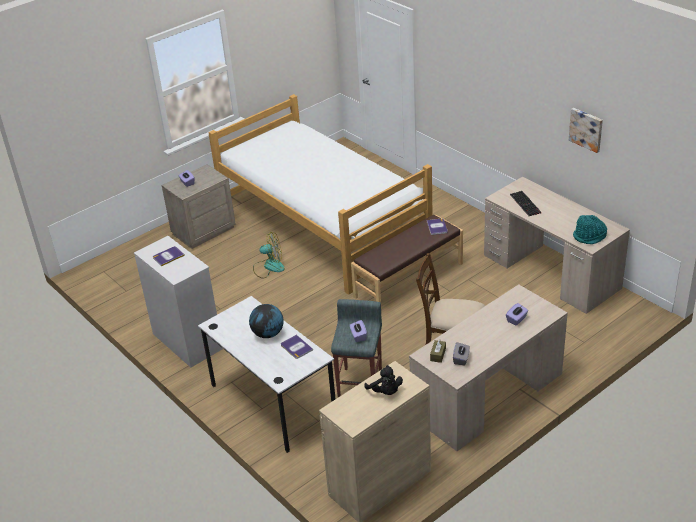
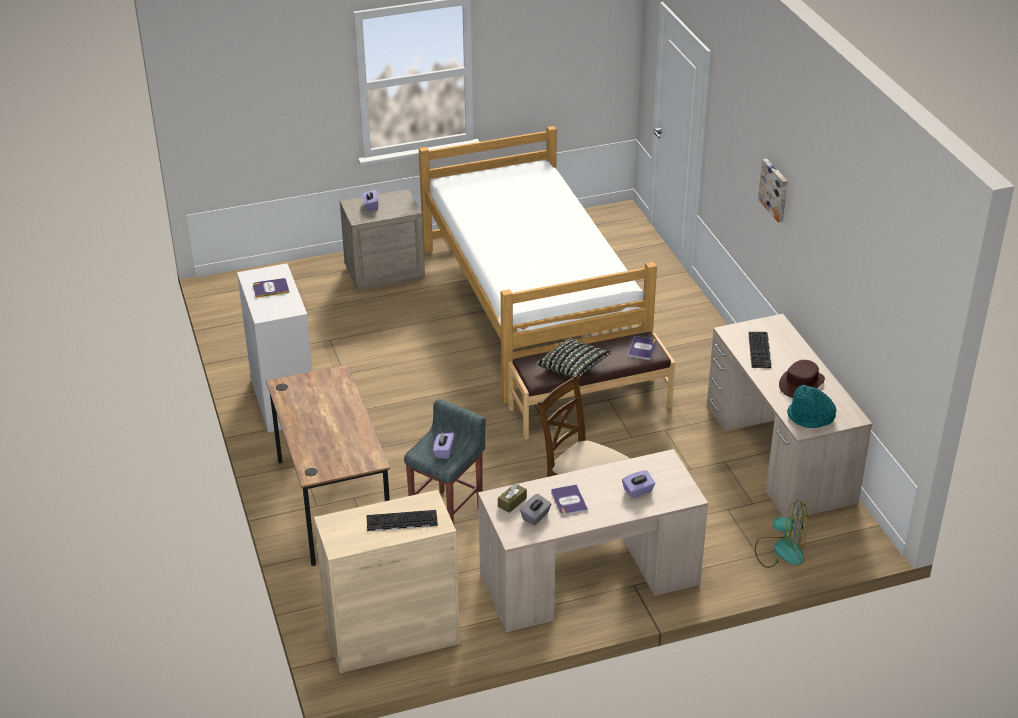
camera: 20 degrees right, 0 degrees up
(268, 334) = (335, 415): globe -> none
(269, 267) = (432, 340): fan -> fan (780, 550)
(273, 402) = (333, 503): white desk -> brown desk
(296, 347) = (356, 441): book -> book (568, 500)
(385, 392) = (401, 521): black plush toy -> keyboard
(400, 253) = (573, 368): none -> pillow
(567, 217) = (801, 383): none -> brown hat
(586, 129) = (847, 271): picture -> picture (775, 190)

